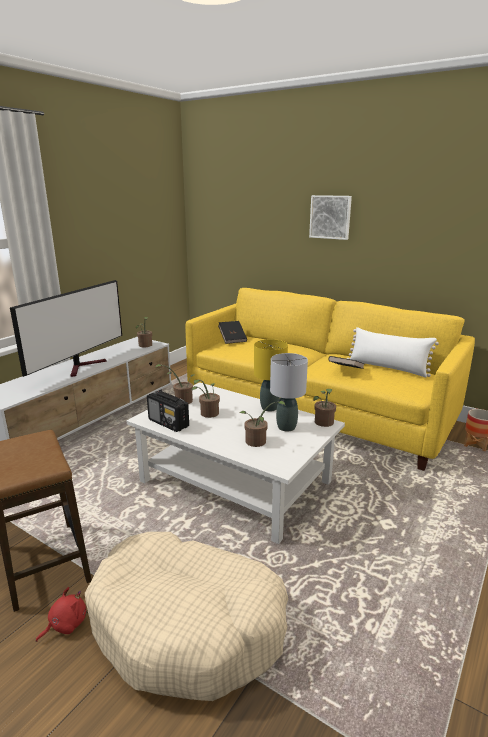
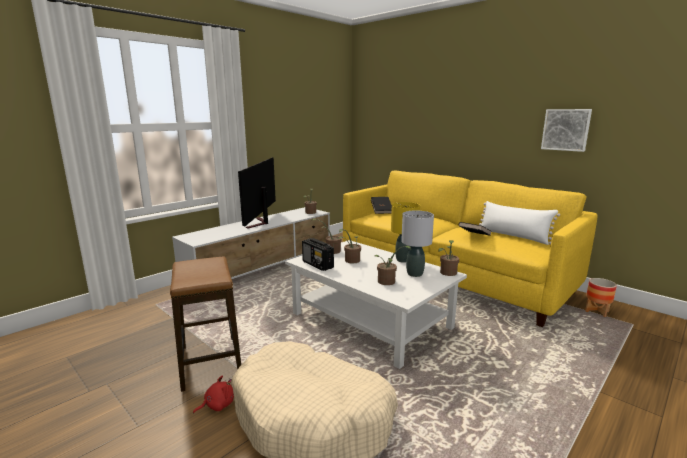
camera: 10 degrees right, 5 degrees down
(83, 366) = (260, 223): television -> television turned 150 degrees clockwise
(330, 217) = (469, 111): picture -> picture (566, 129)

